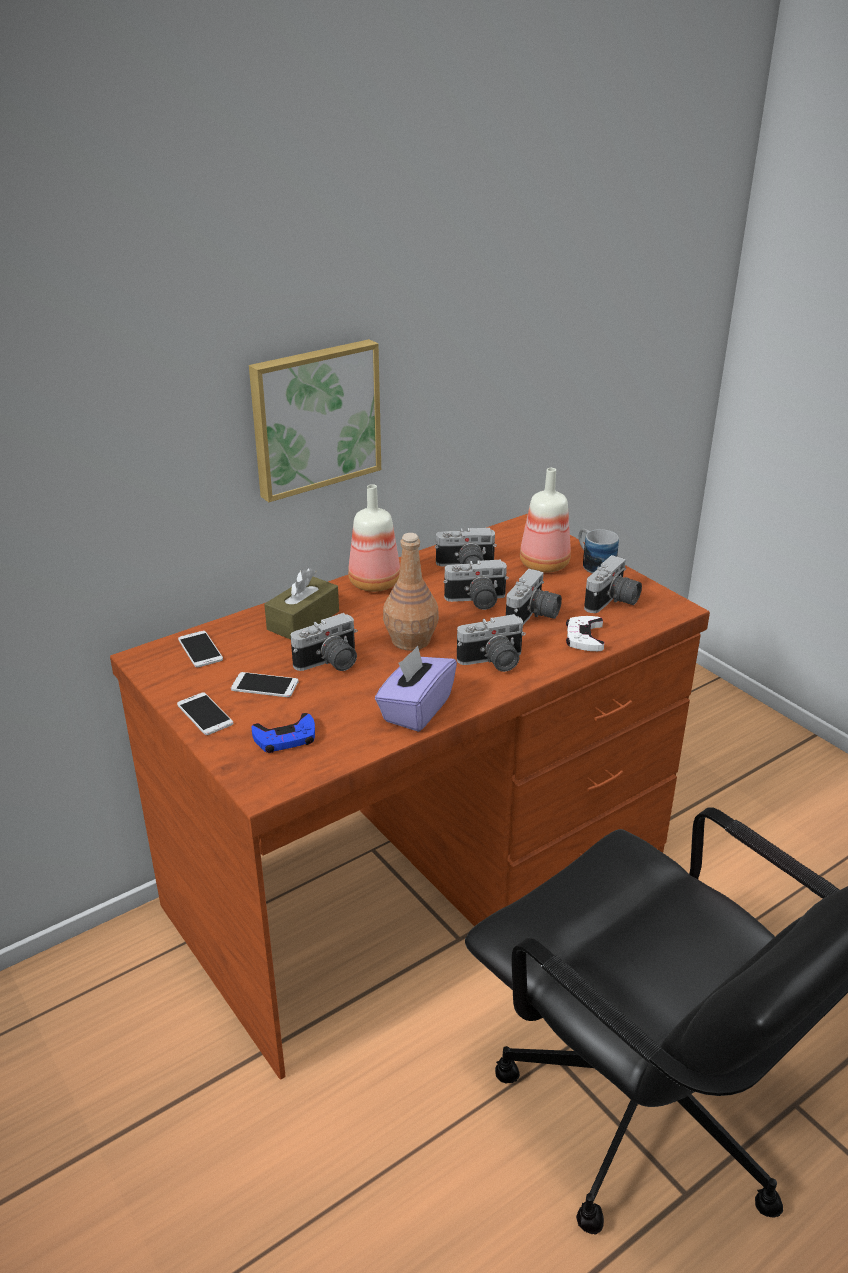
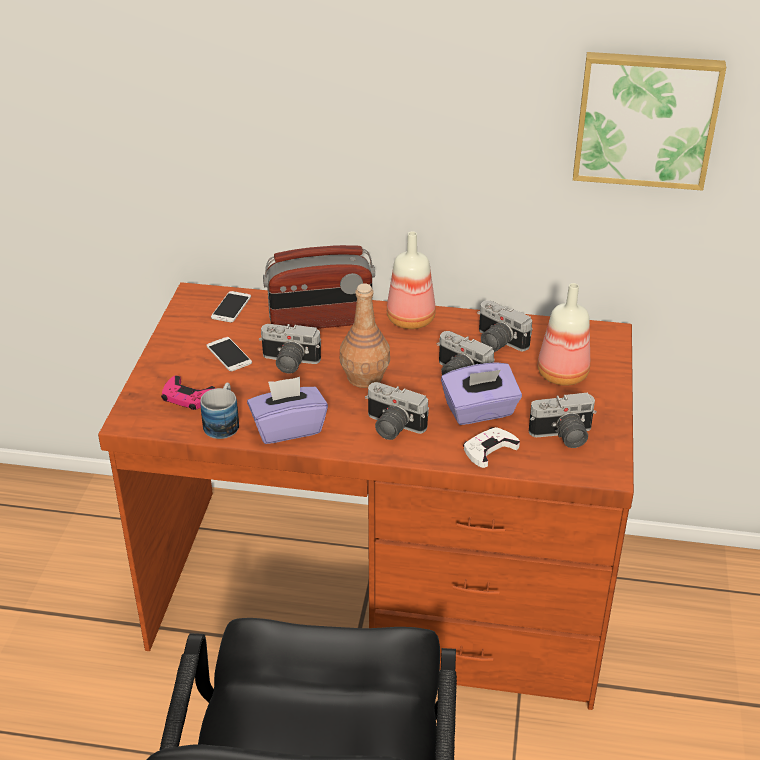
camera: 45 degrees right, 5 degrees up
(205, 714) = (170, 353): phone -> none
(285, 738) = (187, 397): blue game controller -> pink game controller
(303, 620) = (321, 322): brown tissue box -> radio
(314, 418) = (388, 156): picture -> picture (646, 119)
(533, 617) = (480, 411): camera -> purple tissue box
(593, 564) = (605, 396): mug -> mug (223, 422)

